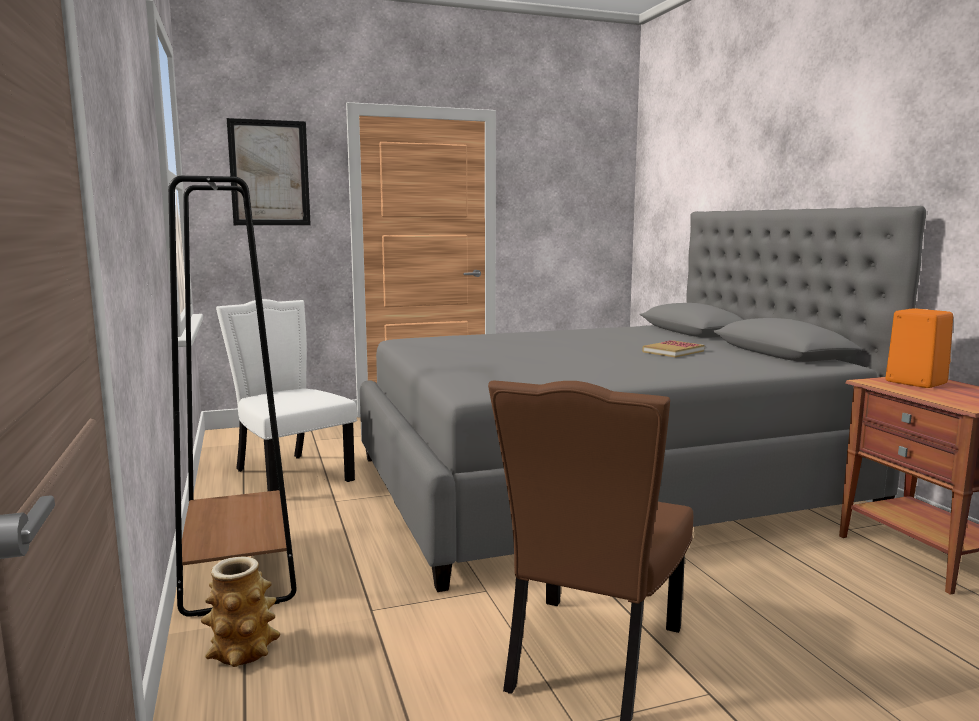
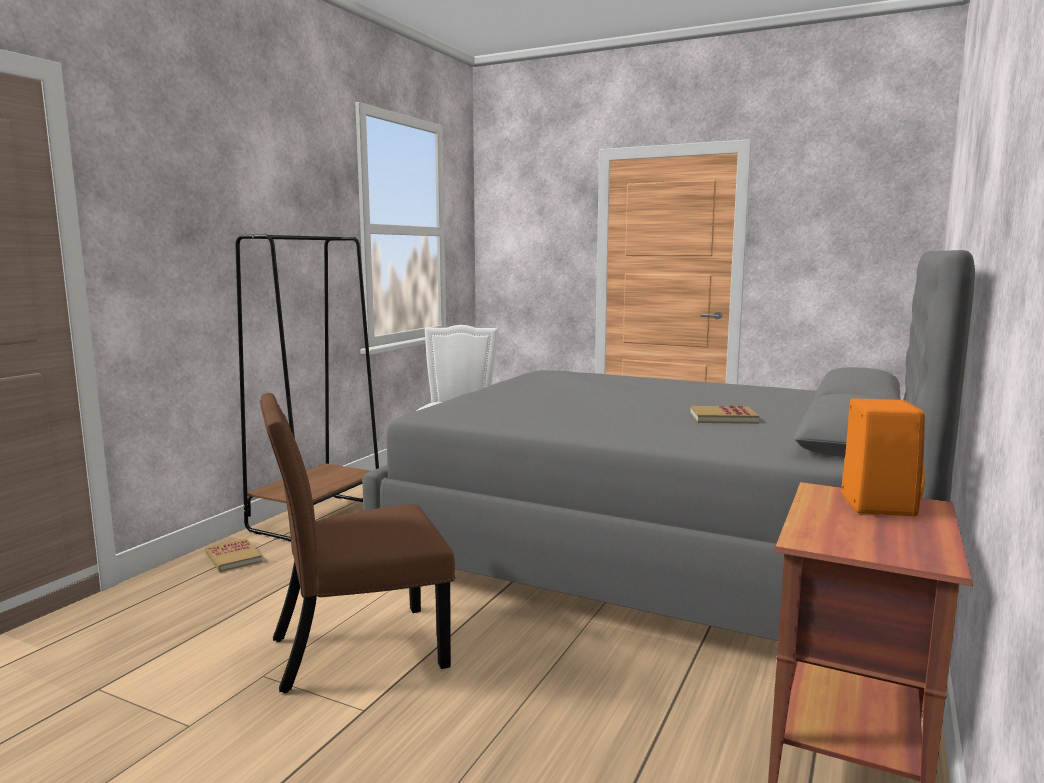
camera: 45 degrees right, 0 degrees up
(243, 651) = (233, 557): vase -> book
(269, 173) = (533, 218): picture -> none

